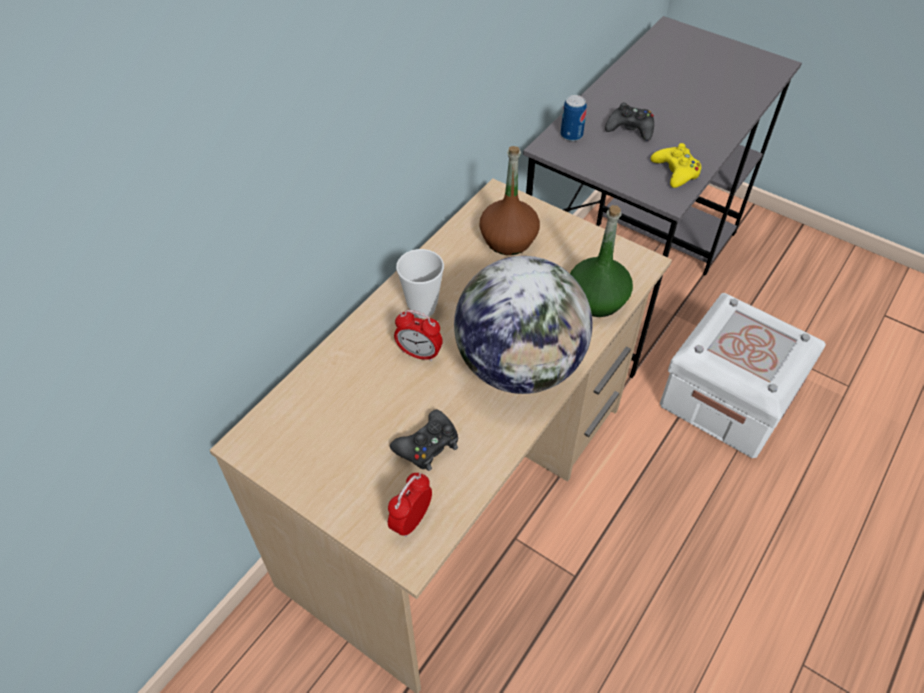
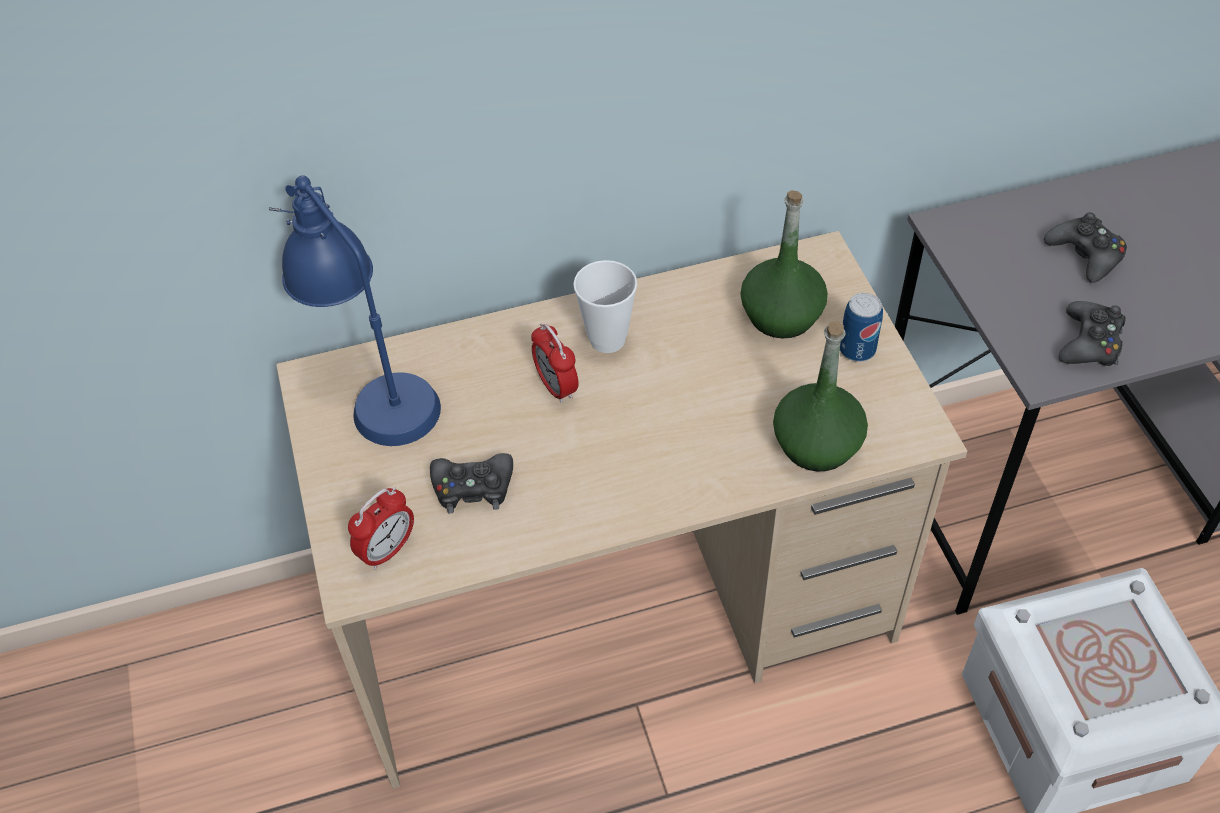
camera: 40 degrees right, 0 degrees up
(299, 425) = (373, 389): none -> blue table lamp
(411, 520) = (387, 550): alarm clock -> alarm clock turned 150 degrees clockwise
(508, 240) = (781, 315): brown bottle -> green bottle
(519, 366) = (649, 465): globe -> none
(571, 135) = (992, 225): can -> can (857, 349)
(676, 172) = (1089, 343): yellow game controller -> black game controller

